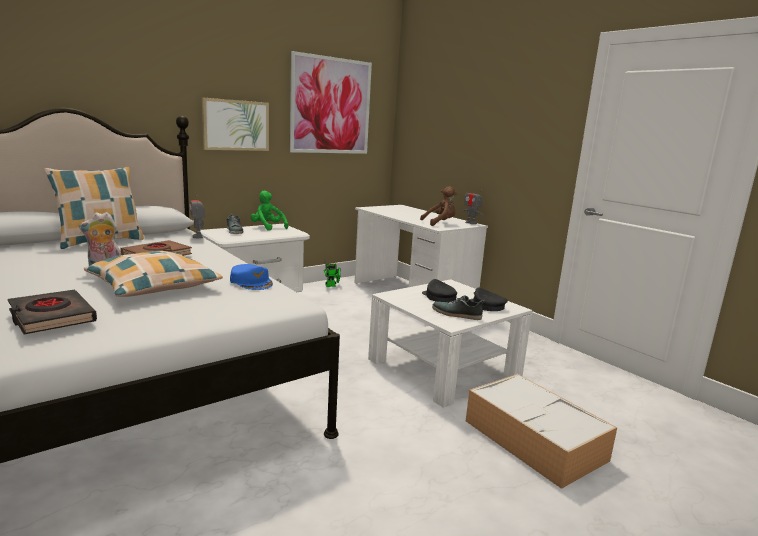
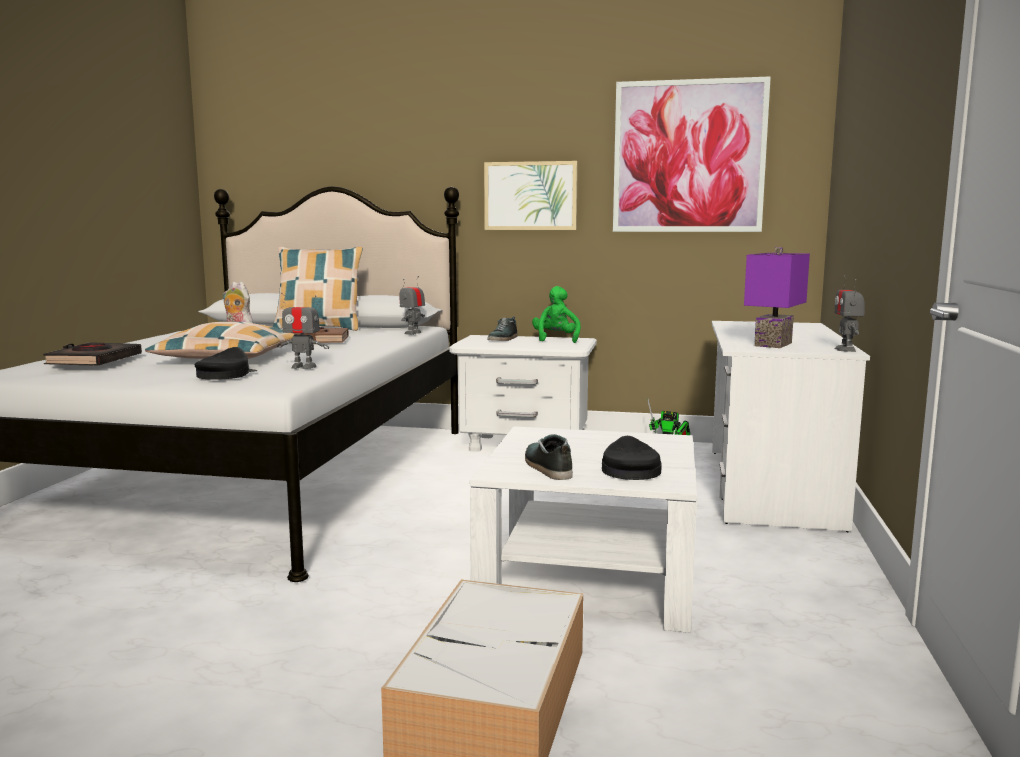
camera: 50 degrees right, 5 degrees down
(251, 282) = (303, 367): blue cap -> toy robot
(438, 297) = (592, 447): black cap -> black cap (226, 375)
(440, 223) = (775, 344): brown plush toy -> purple table lamp

